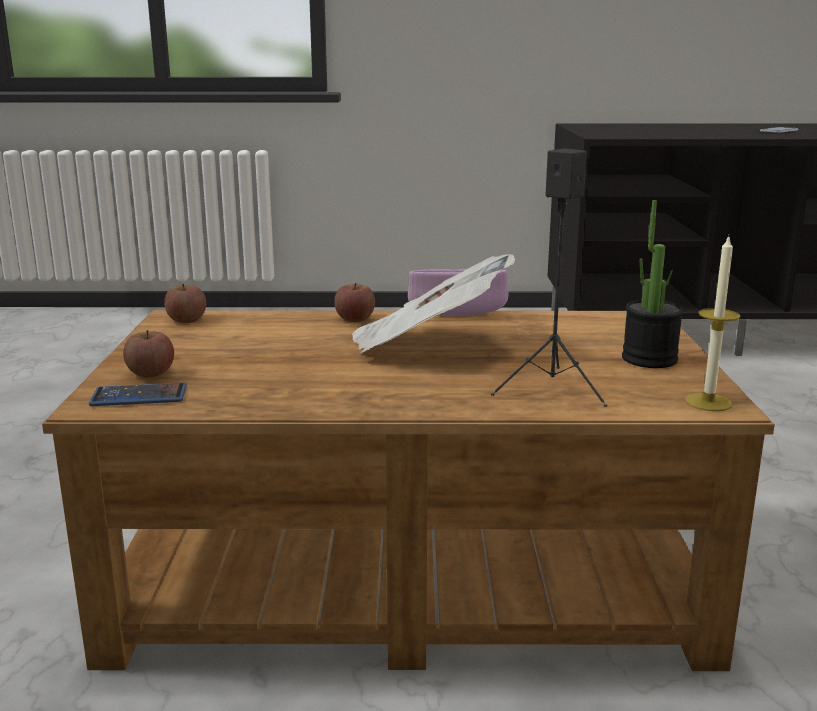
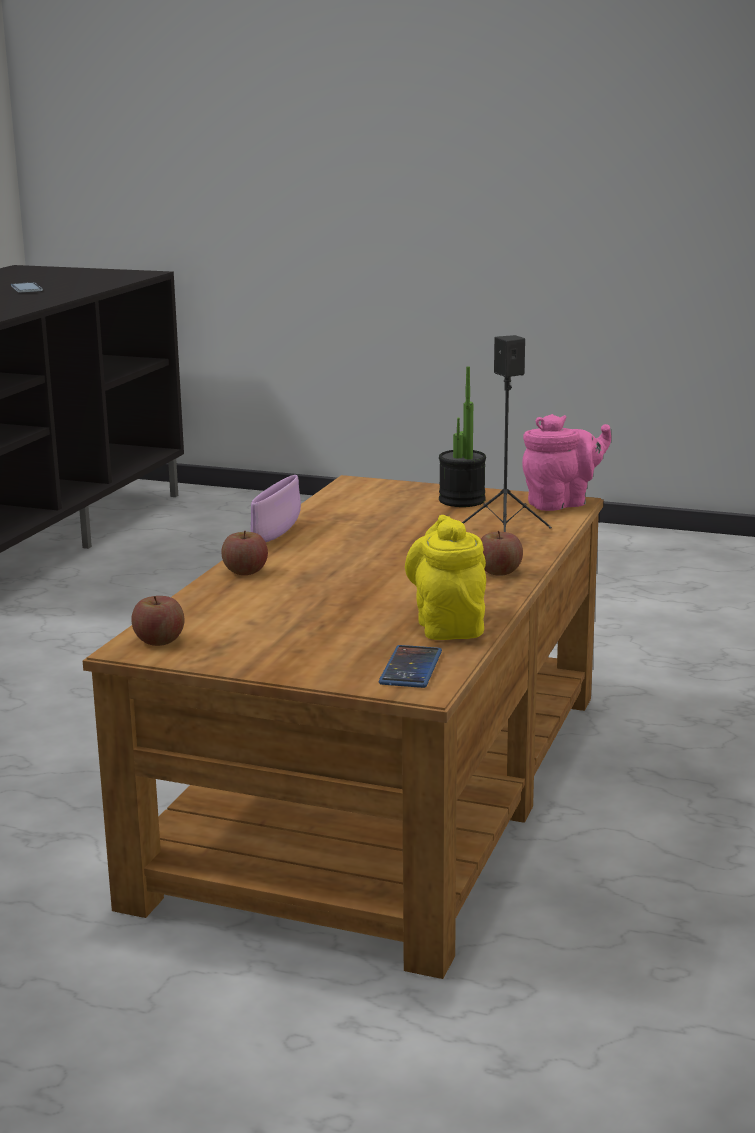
camera: 70 degrees left, 0 degrees up
(151, 373) = (343, 662): apple -> apple (499, 571)
(253, 397) = (448, 625): none -> yellow teapot
(426, 346) = (361, 556): newspaper -> none
(708, 402) = (561, 503): candle -> pink teapot

